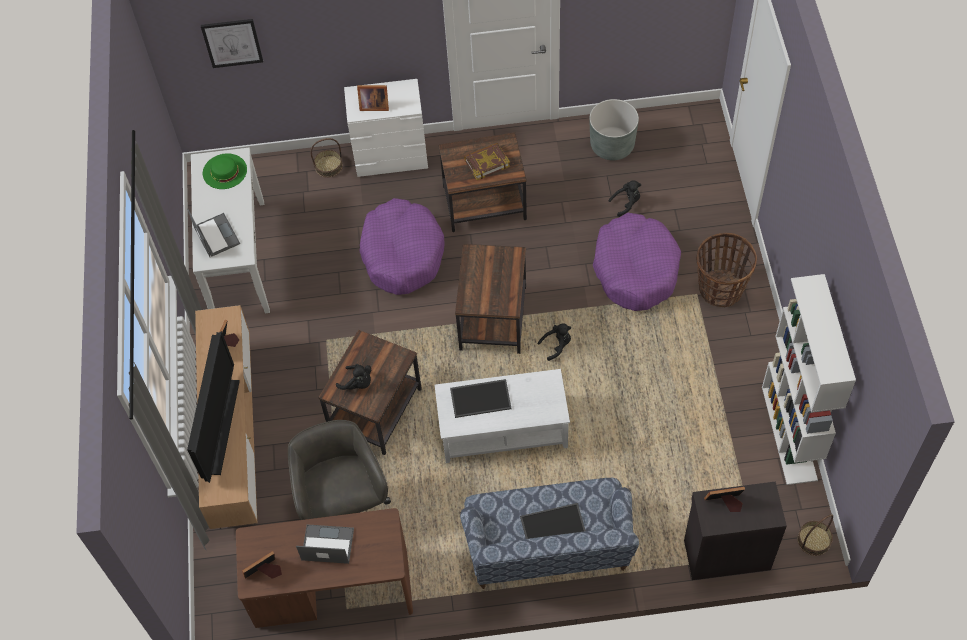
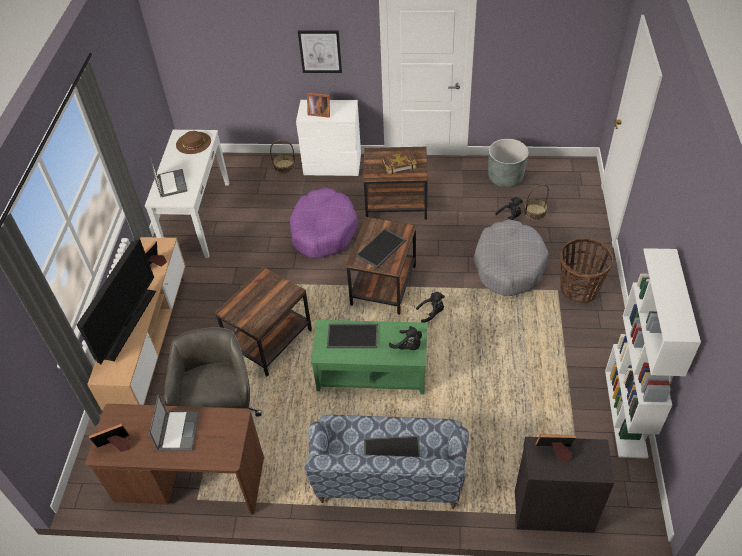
camera: 10 degrees right, 10 degrees down
(224, 171) = (193, 143): green hat -> brown hat
(232, 43) = (215, 44): picture -> picture (320, 51)
(327, 544) = (178, 430): laptop -> laptop turned 75 degrees clockwise
(358, 383) = (250, 306): black plush toy -> black plush toy (408, 346)
(491, 285) = (381, 249): none -> tray
(502, 430) = (371, 372): white coffee table -> green coffee table
(635, 269) = (508, 265): purple dog bed -> grey dog bed
(814, 540) = (639, 512): basket -> basket (535, 212)

